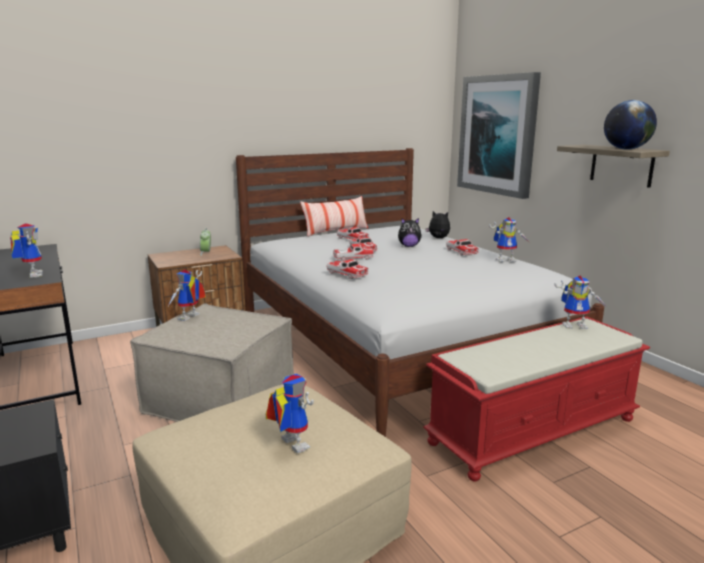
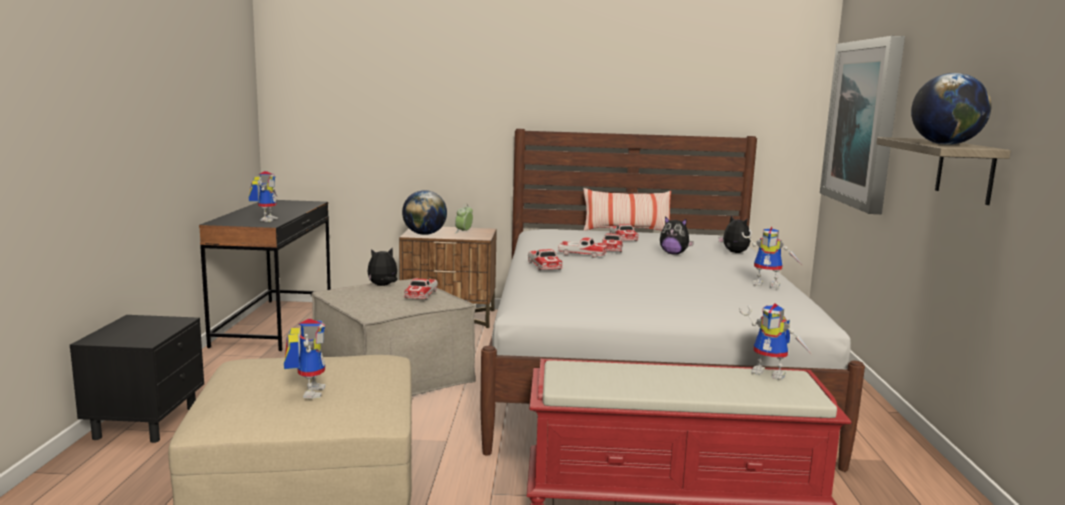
camera: 30 degrees right, 5 degrees down
(175, 261) = (424, 234): none -> globe
(190, 318) = (383, 286): toy robot -> plush toy
(461, 252) = (727, 268): toy car -> toy car (421, 294)

